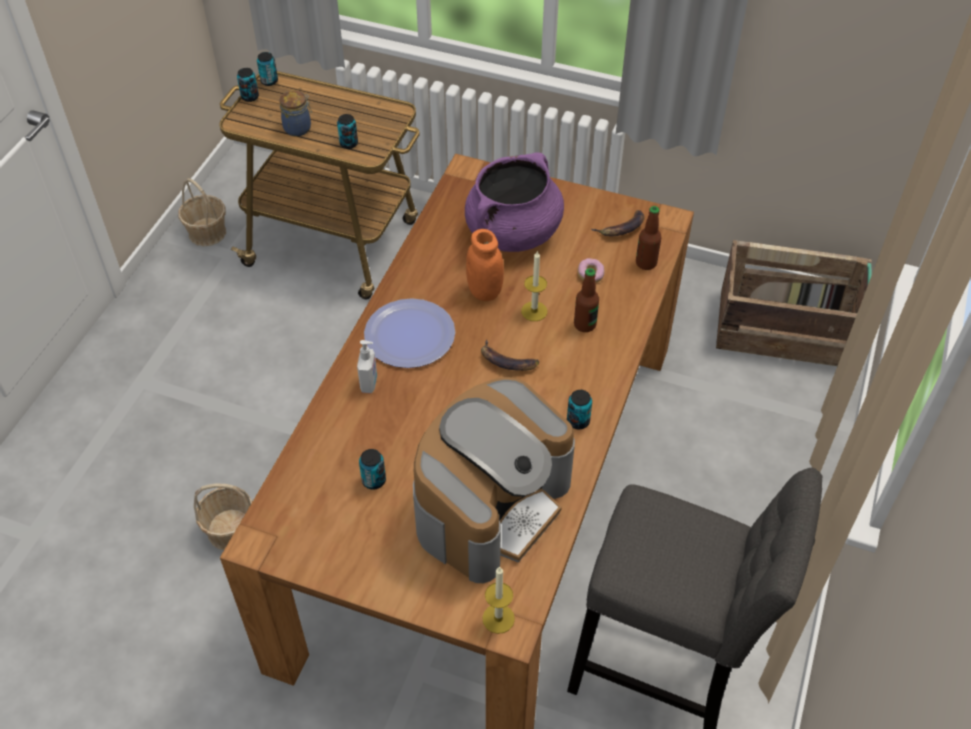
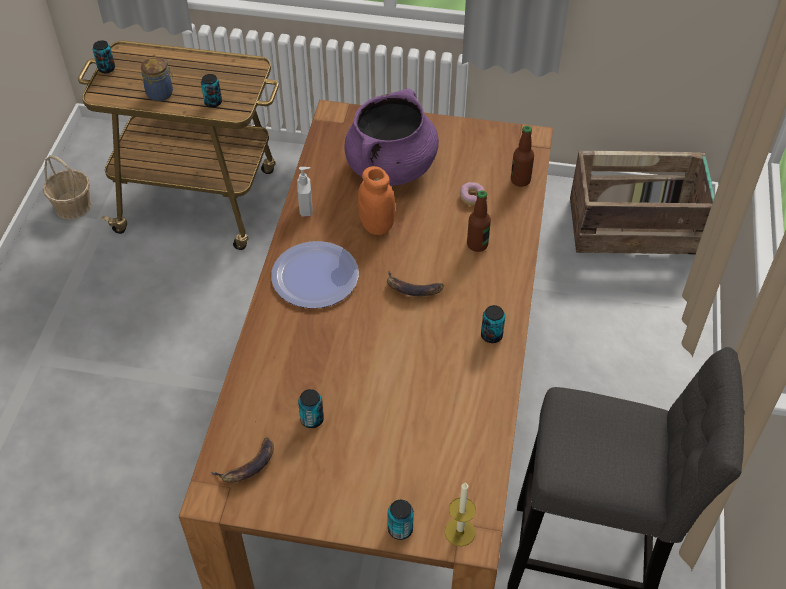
camera: 10 degrees left, 0 degrees up
(230, 530) = (155, 489): basket -> none
(269, 81) = (122, 51): can -> can (400, 529)
(369, 383) = (287, 327): soap dispenser -> soap dispenser (306, 209)
(491, 505) = (428, 426): coffee machine -> none
(534, 311) = (427, 238): candle -> none
(621, 228) = (491, 151): banana -> banana (248, 466)

